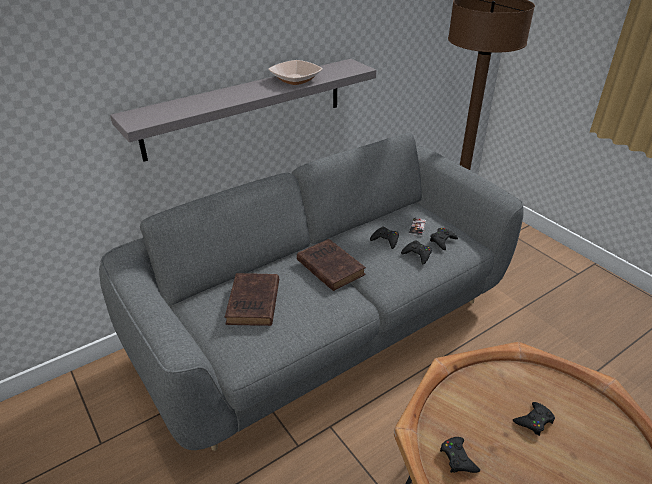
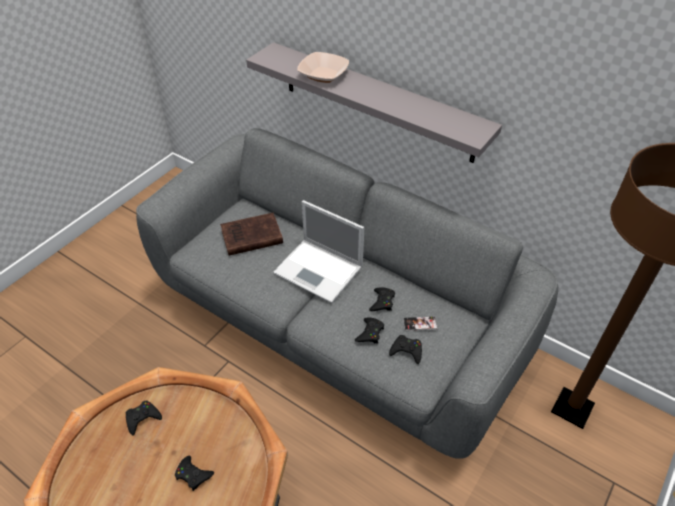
camera: 70 degrees right, 10 degrees up
(295, 79) = (407, 104): bowl -> bowl (323, 75)
(329, 267) = (319, 271): brown book -> laptop

